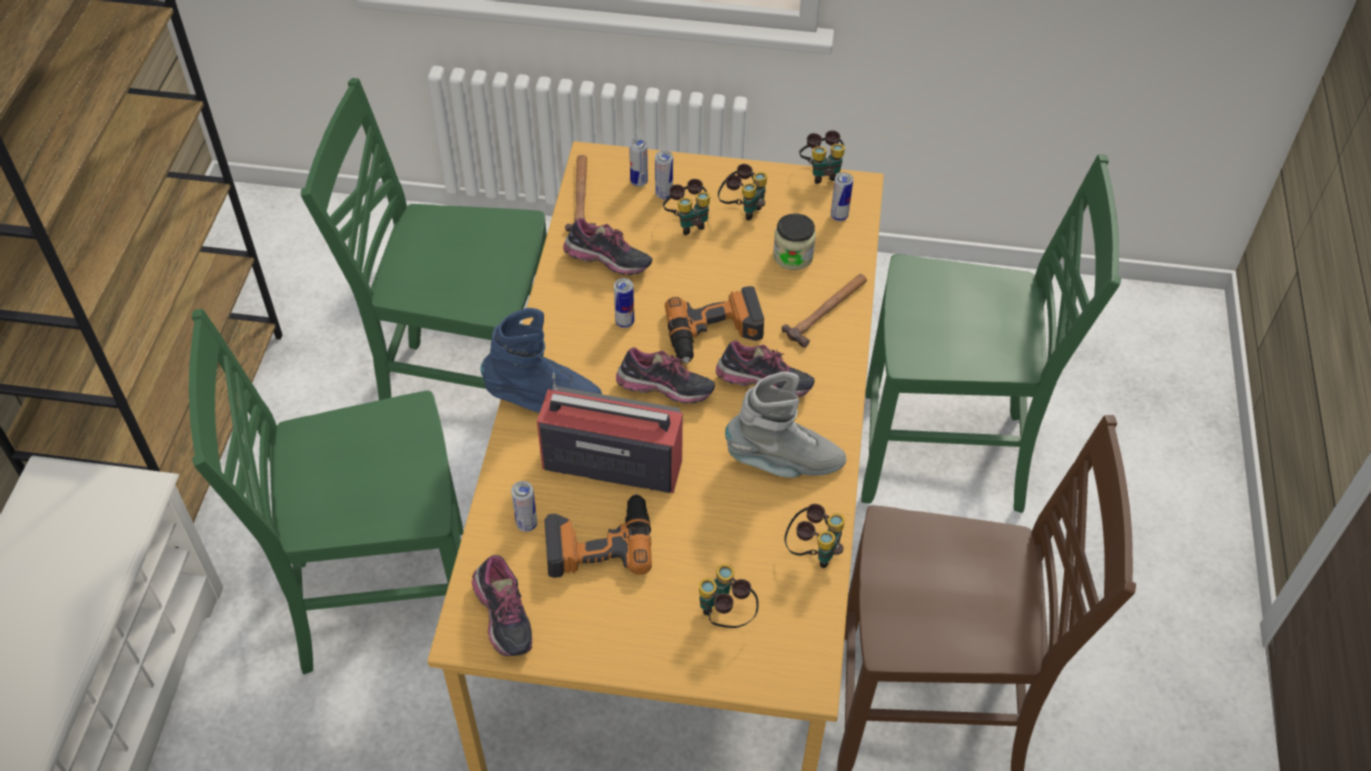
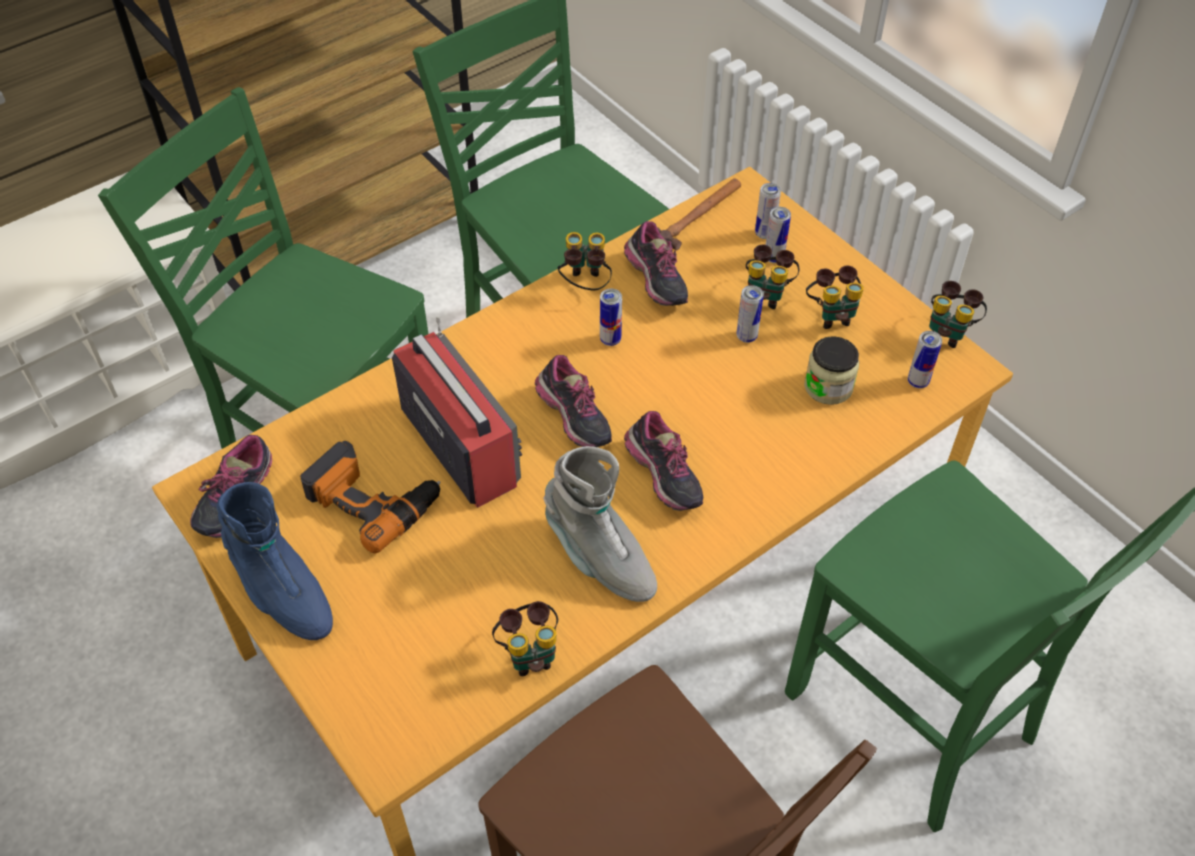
camera: 45 degrees right, 0 degrees up
(527, 524) = (340, 441): can -> can (746, 336)
(543, 399) = (471, 354): blue boot -> blue boot (282, 593)
(715, 334) = (674, 404): power drill -> none
(725, 616) = (391, 643): binoculars -> binoculars (585, 285)
(827, 311) = (802, 457): hammer -> none

